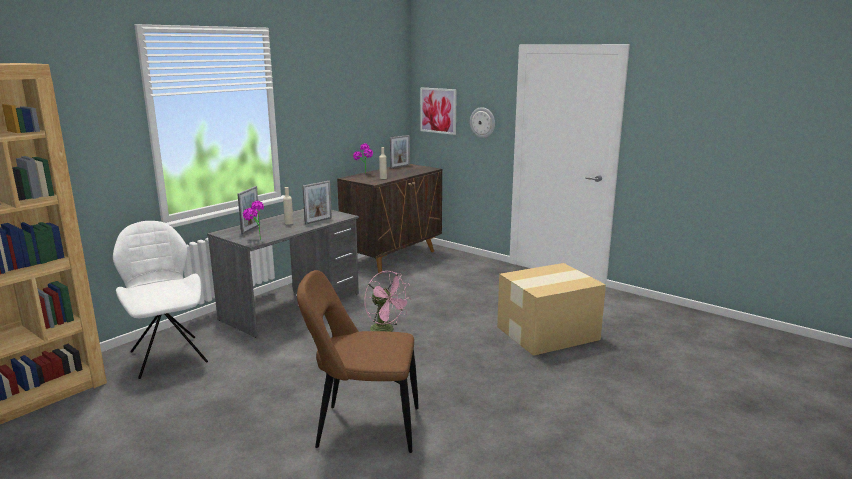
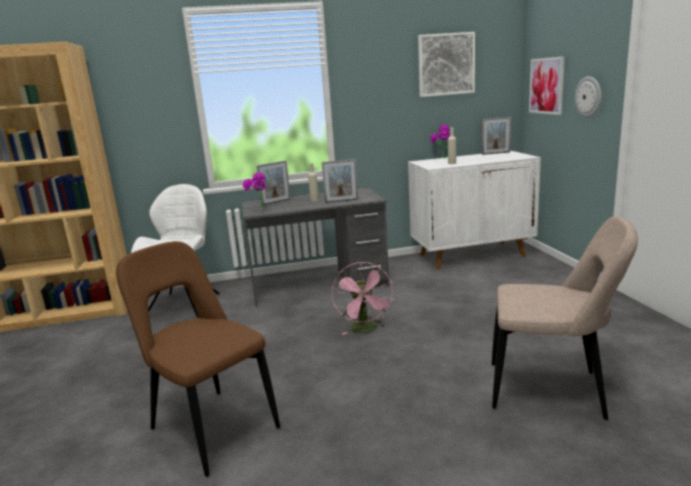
camera: 40 degrees right, 0 degrees up
(361, 90) = (446, 64): none -> picture
(393, 257) = (472, 255): brown cabinet -> white cabinet
(549, 333) = (551, 391): cardboard box -> beige chair

